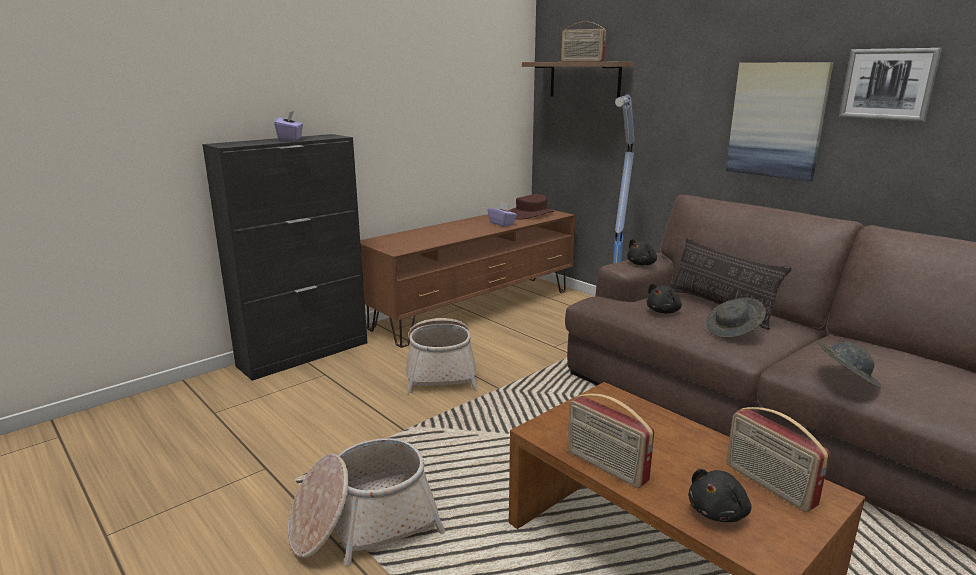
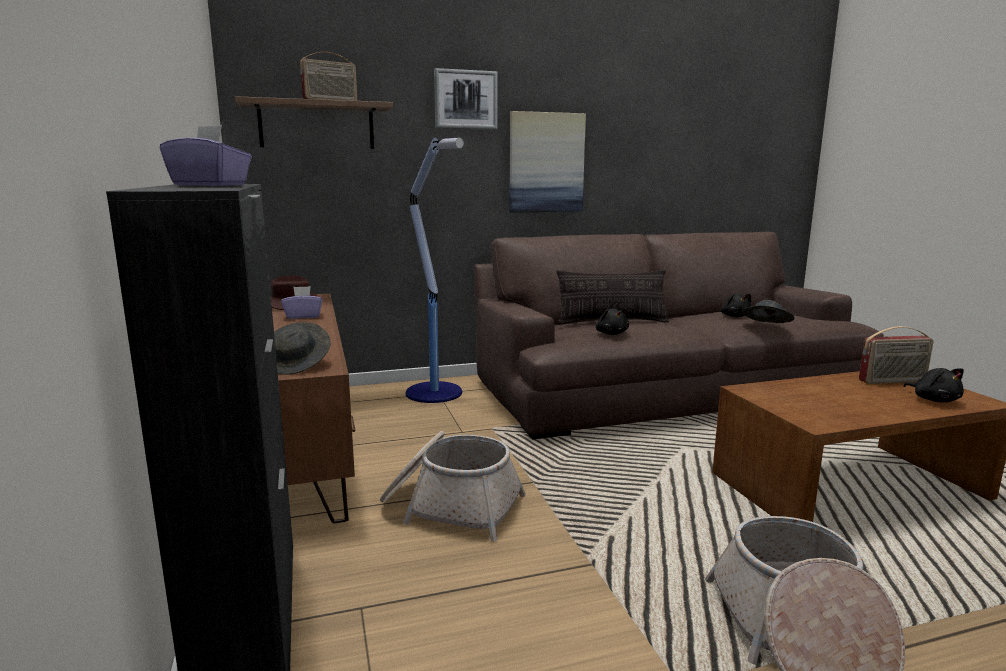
camera: 65 degrees left, 5 degrees down
(605, 467) = (879, 415): radio -> none
(642, 264) = (522, 308): black plush toy -> black plush toy (734, 316)
(733, 331) = (669, 327): grey hat -> grey hat (296, 365)
(888, 84) = (621, 131): picture -> picture (465, 100)

